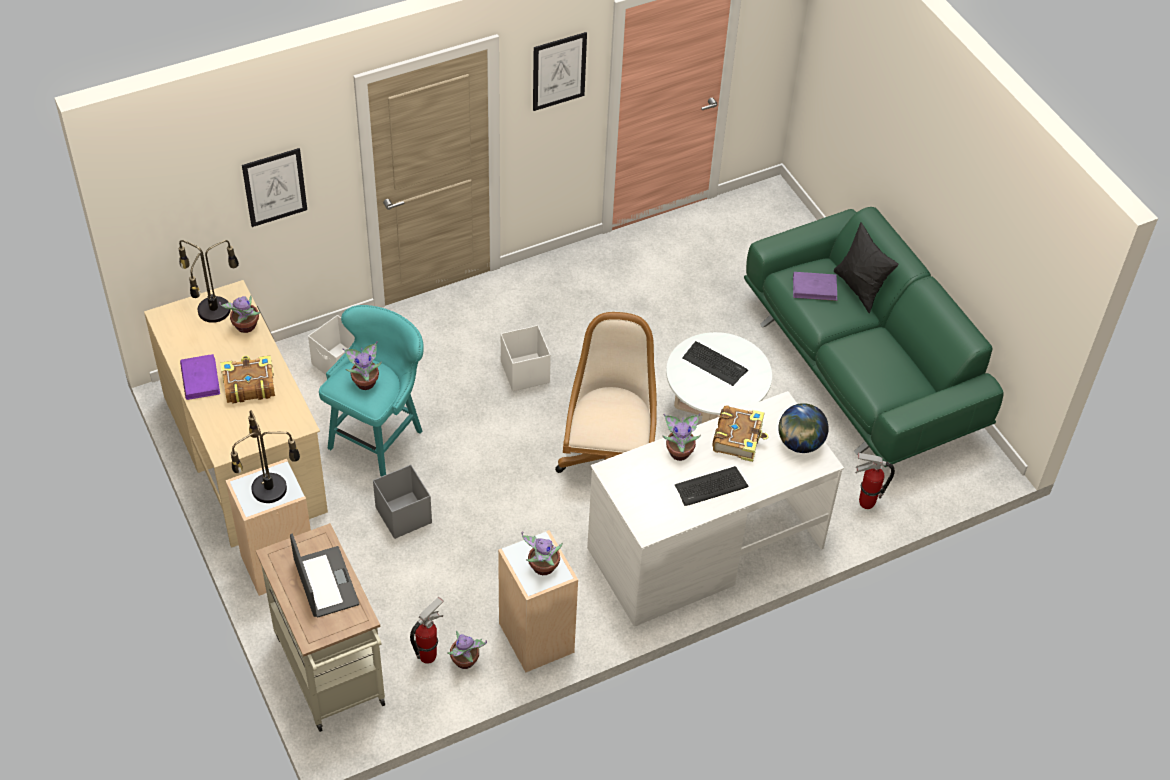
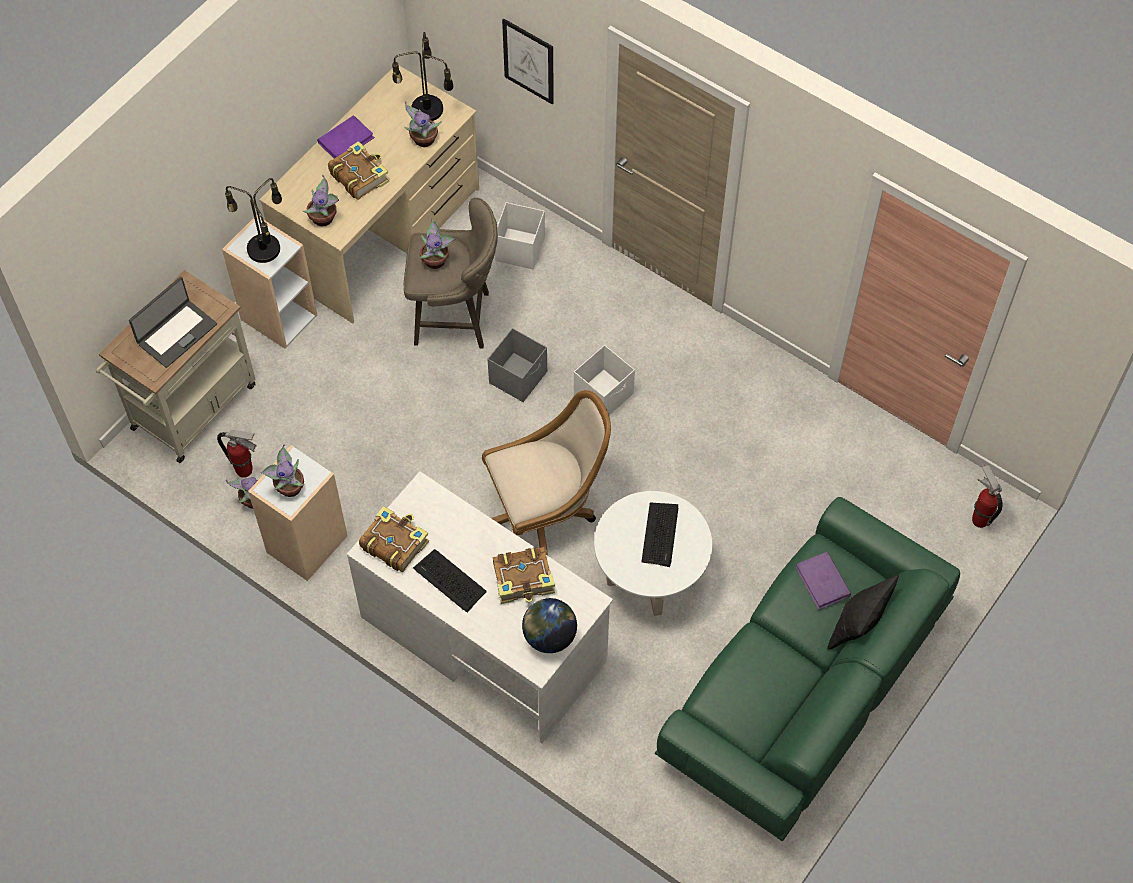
camera: 65 degrees right, 10 degrees up
(378, 436) = (456, 318): turquoise stool -> beige stool
(403, 514) = (382, 380): grey storage box -> grey storage box (519, 377)
(559, 71) = (804, 189): picture -> none
(651, 510) = (394, 543): none -> book
(679, 451) = (478, 536): potted plant -> potted plant (324, 218)
(866, 503) = (623, 761): fire extinguisher -> fire extinguisher (979, 520)

